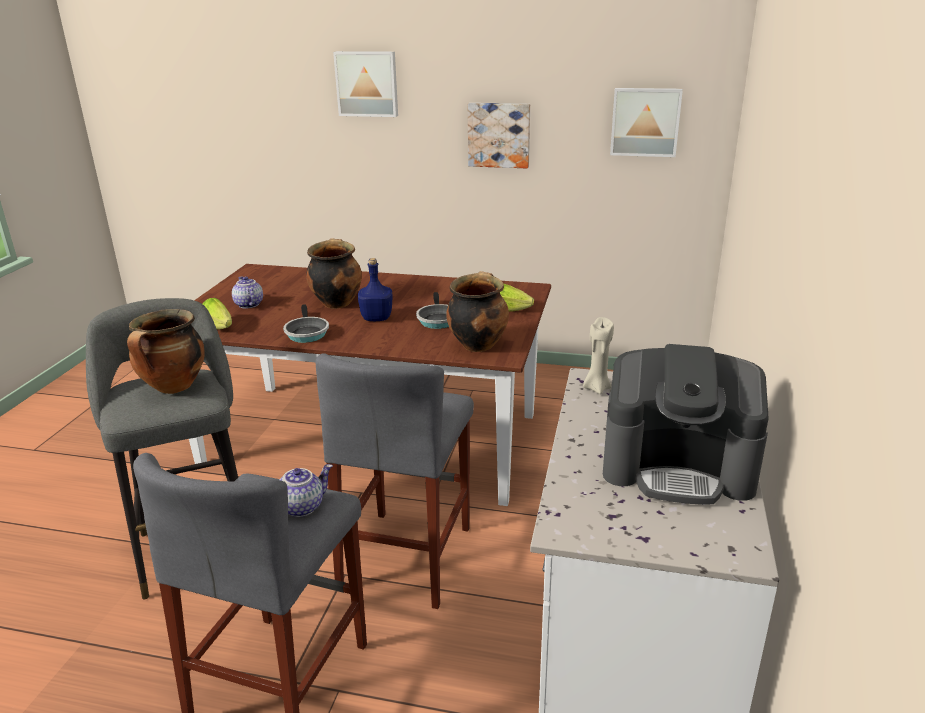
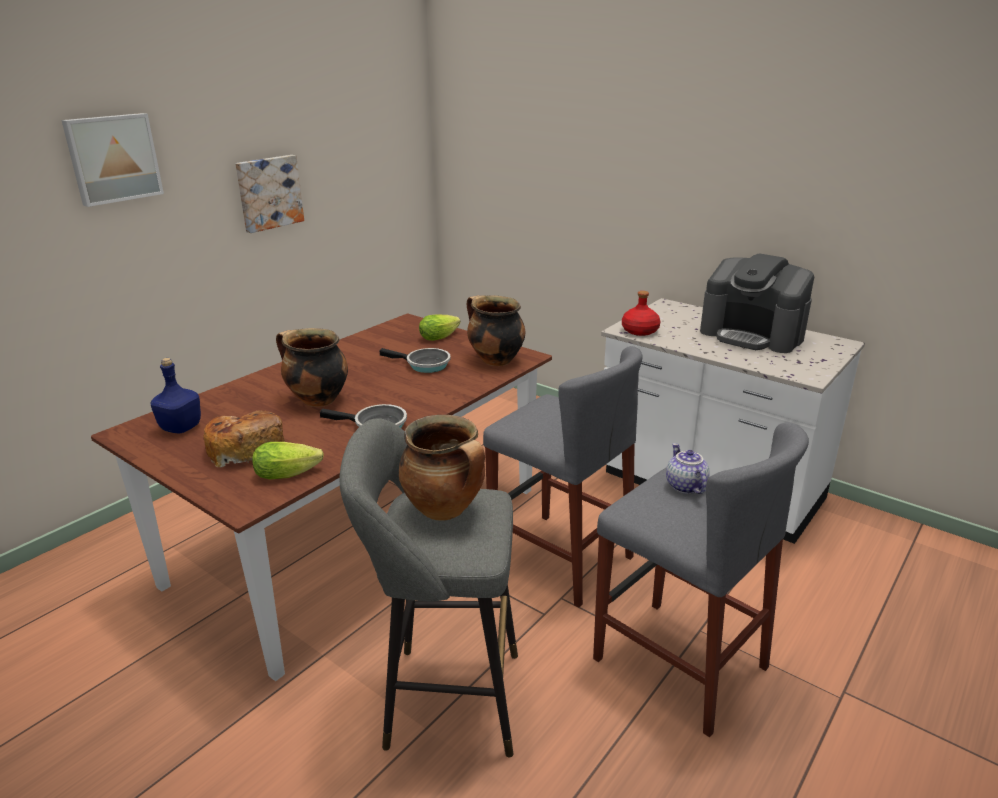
camera: 65 degrees left, 0 degrees up
(248, 304) = (245, 448): teapot -> bread
(376, 318) = (385, 388): blue bottle -> blue bottle (180, 428)
(596, 388) = (639, 331): beige candle -> red bottle
(645, 122) = (379, 156): picture -> none
(678, 466) = (752, 335): coffee machine -> coffee machine turned 90 degrees clockwise

